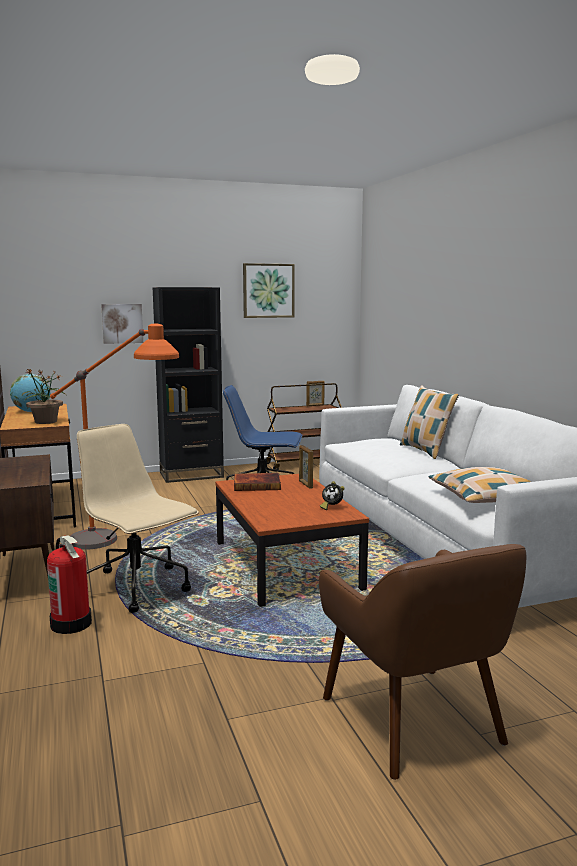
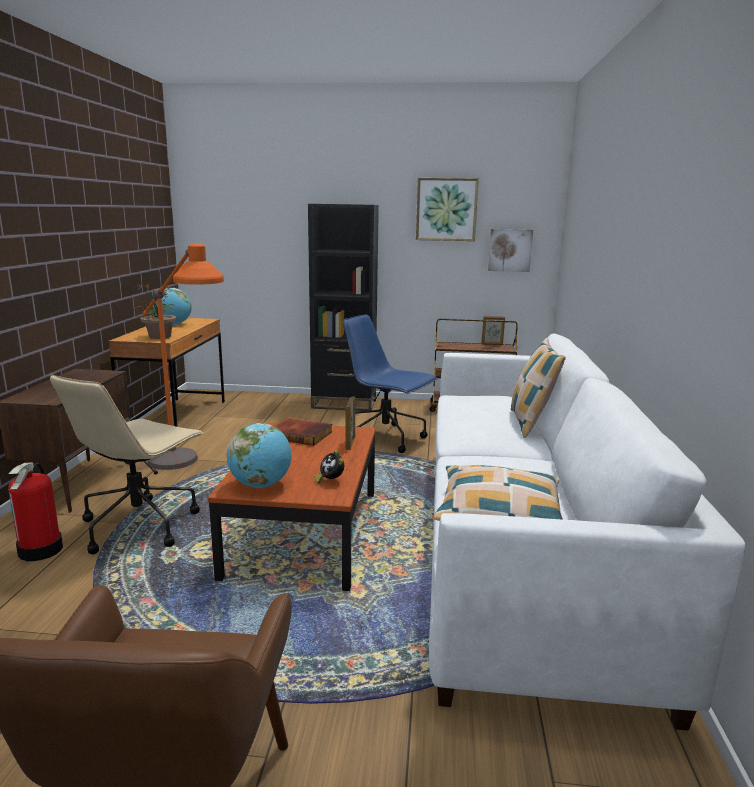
camera: 25 degrees right, 5 degrees up
(122, 323) = (287, 241): picture -> picture (510, 250)
(137, 588) = (140, 524): beige office chair -> beige office chair turned 135 degrees counterclockwise
(285, 518) = (261, 485): none -> globe

